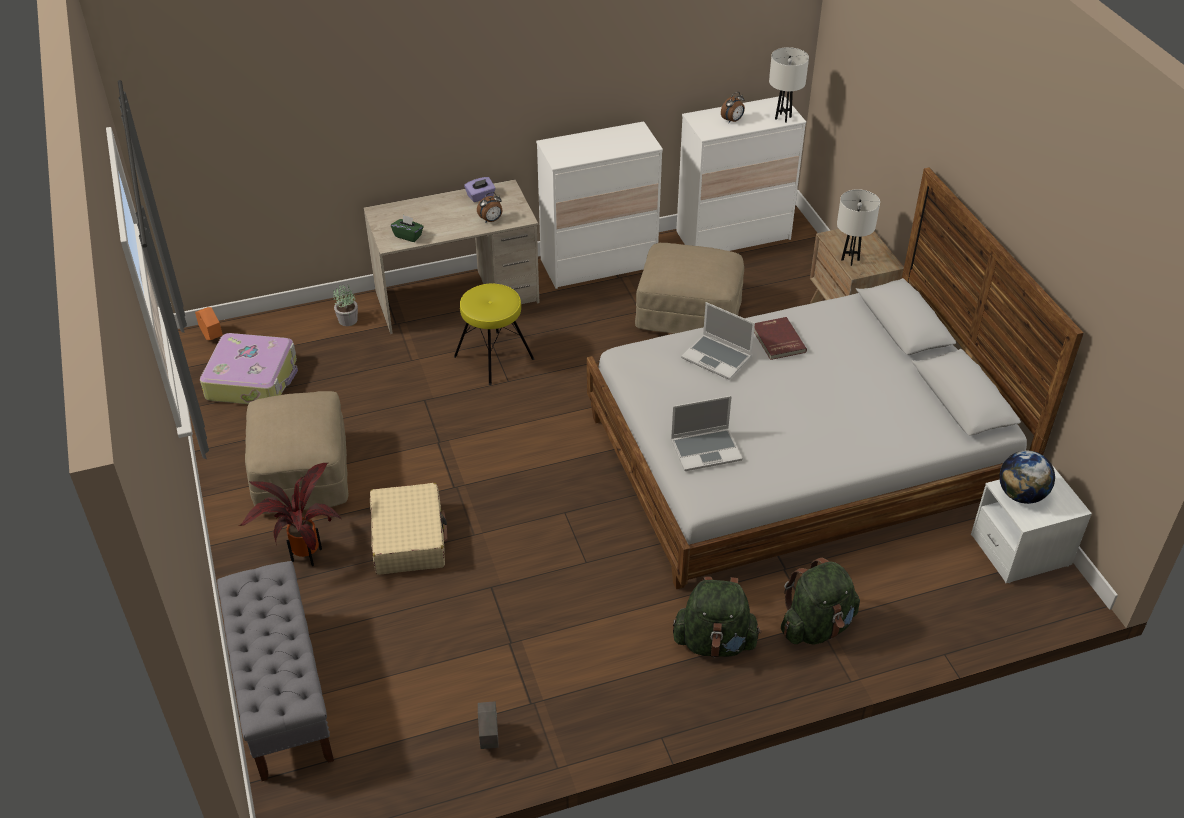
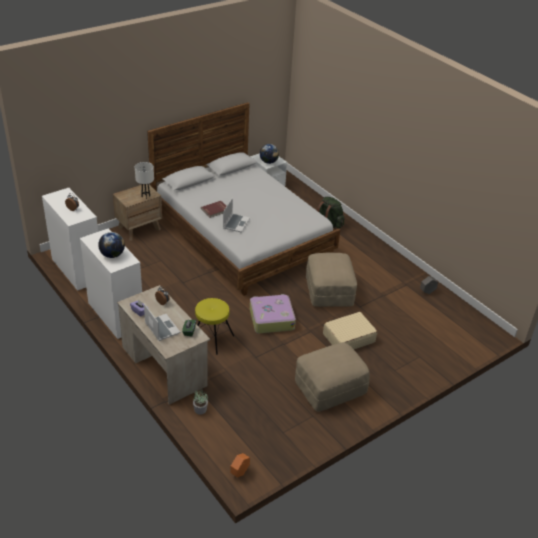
camera: 110 degrees left, 5 degrees down
(253, 379) = (269, 436): suitcase -> suitcase (271, 319)
(282, 692) = (448, 353): grey bench -> none
(304, 553) = (377, 371): potted plant -> none
(582, 145) = (112, 255): none -> globe
(689, 314) = (152, 276): beige ottoman -> beige ottoman (328, 291)
(706, 450) = (294, 221): laptop -> laptop (161, 328)
(714, 642) = (350, 245): green backpack -> none
(783, 118) = (67, 194): white table lamp -> none

